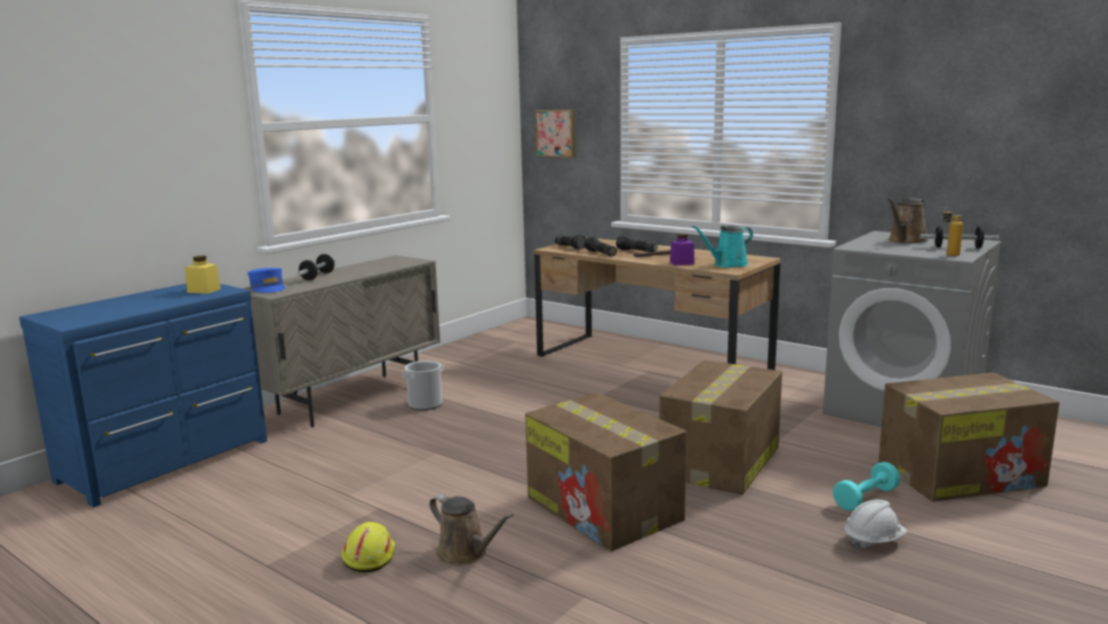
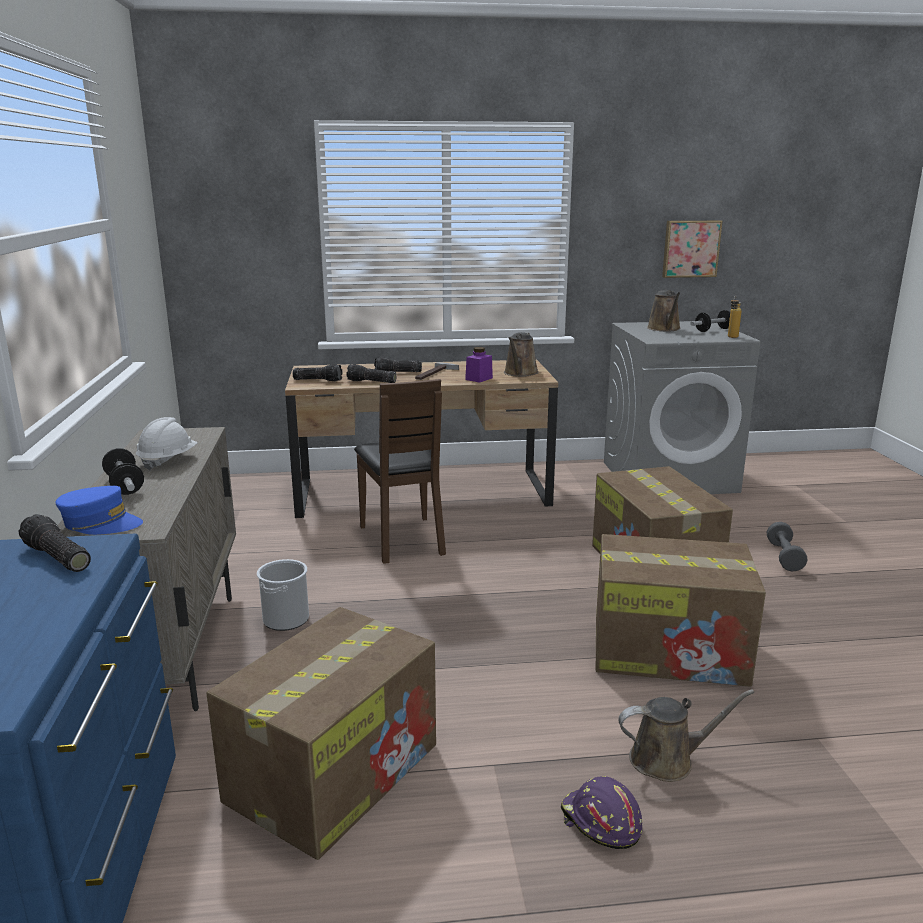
camera: 45 degrees left, 5 degrees up
(204, 290) = (56, 558): yellow jar -> flashlight
(368, 556) = (600, 823): yellow hard hat -> purple hard hat
(557, 133) = (222, 239): picture -> picture (690, 248)
(576, 386) = (403, 539): none -> brown chair
(727, 265) = (520, 373): turquoise watering can -> brown watering can
(865, 498) = (784, 557): turquoise dumbbell -> grey dumbbell
(873, 541) = (848, 587): white hard hat -> white hard hat (168, 461)
(961, 474) = (787, 515): cardboard box -> cardboard box (335, 770)

